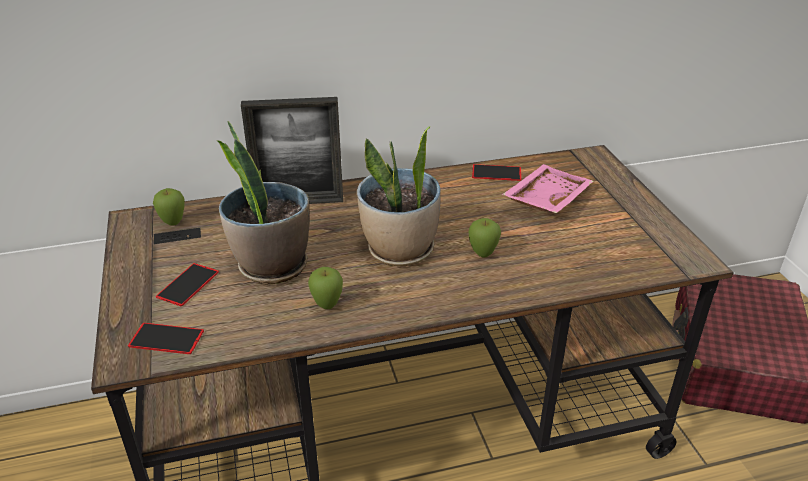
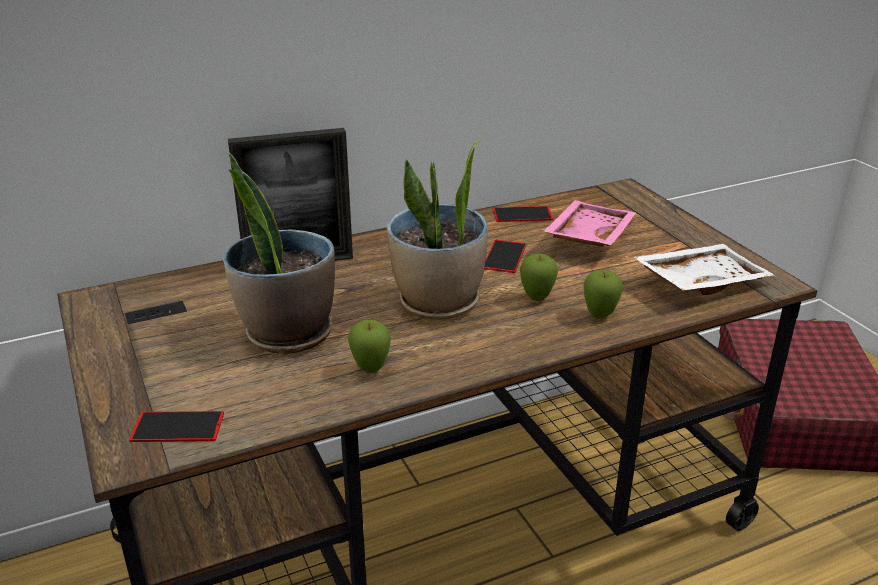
camera: 10 degrees left, 5 degrees down
(173, 223) = (147, 299): apple -> apple (599, 316)
(188, 284) = (187, 364): phone -> phone (504, 256)
(629, 252) = (699, 281): none -> white tray

